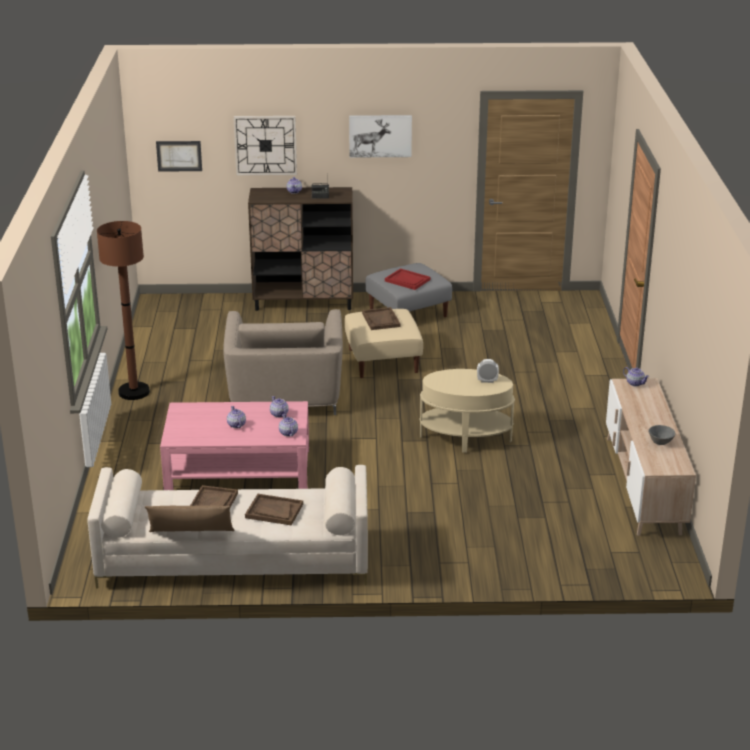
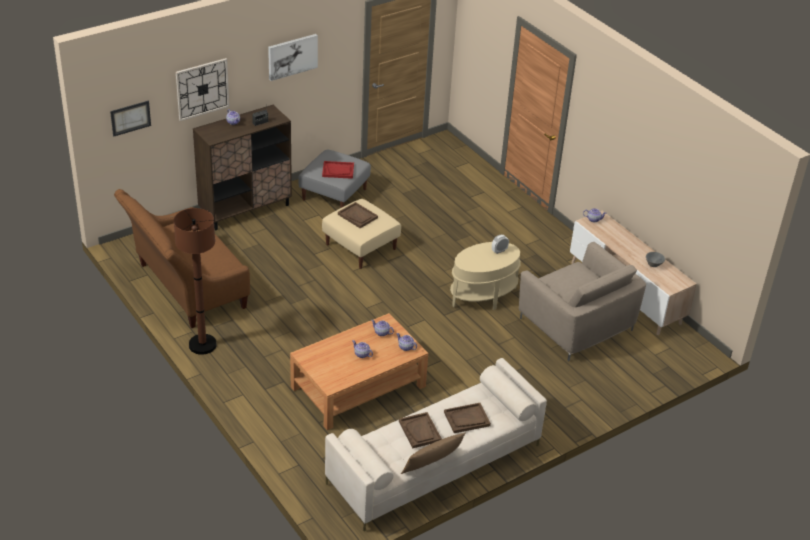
camera: 35 degrees left, 10 degrees up
(173, 346) = (186, 288): none -> brown sofa
(237, 471) = (358, 387): pink coffee table -> brown coffee table
(285, 394) = (321, 303): beige armchair -> beige armchair (576, 324)

